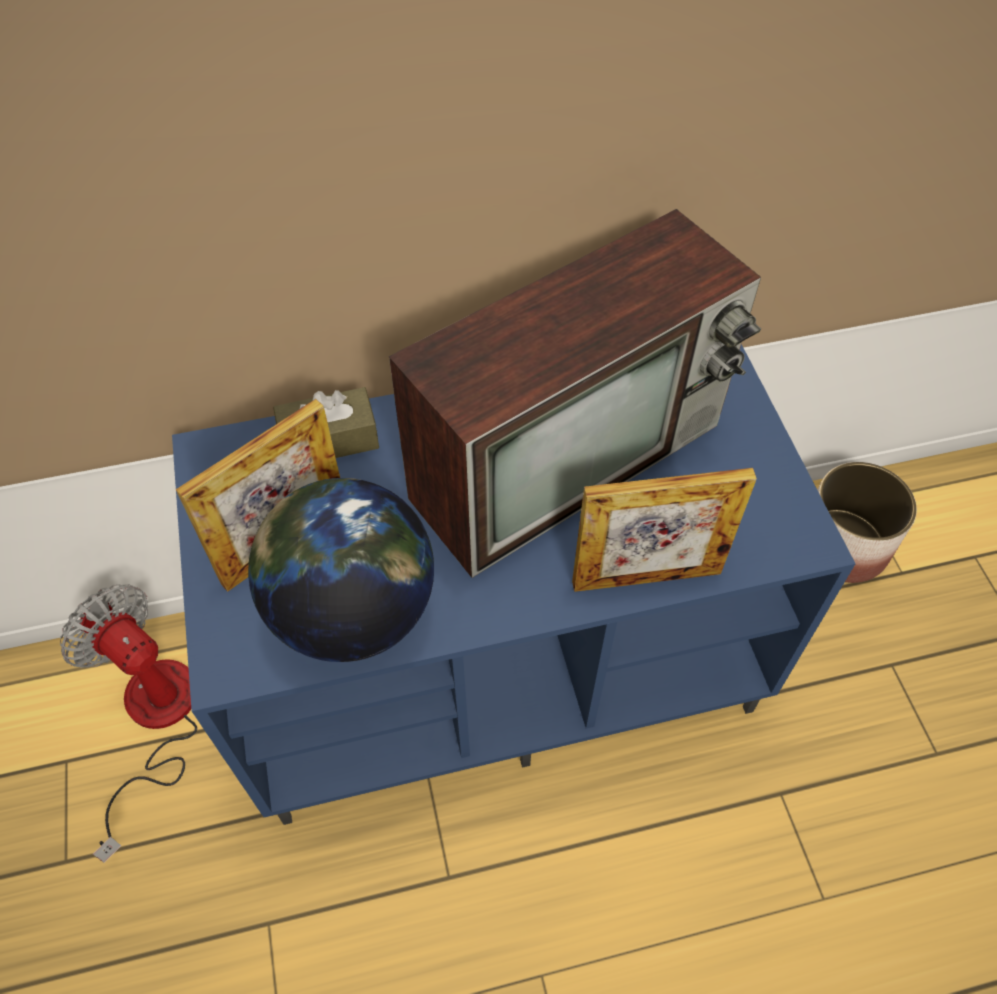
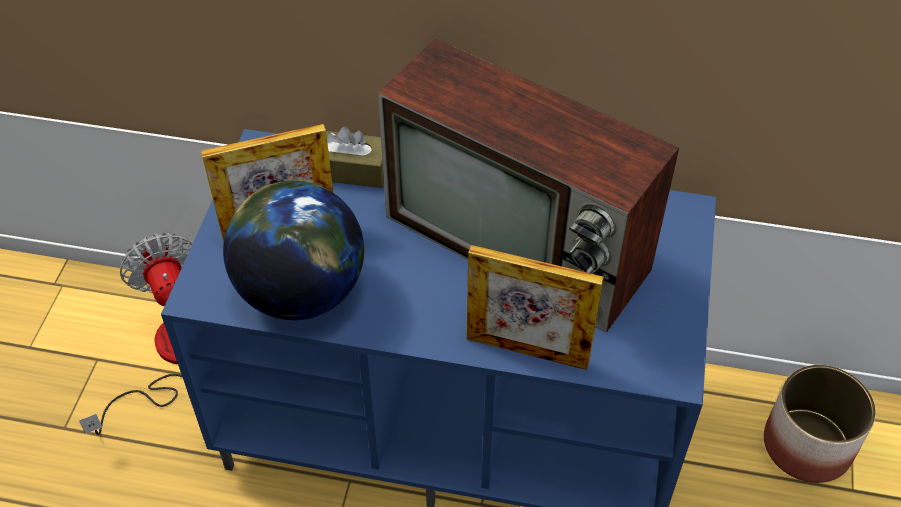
camera: 25 degrees right, 5 degrees down
(570, 456) = (522, 244): television -> television turned 45 degrees clockwise

